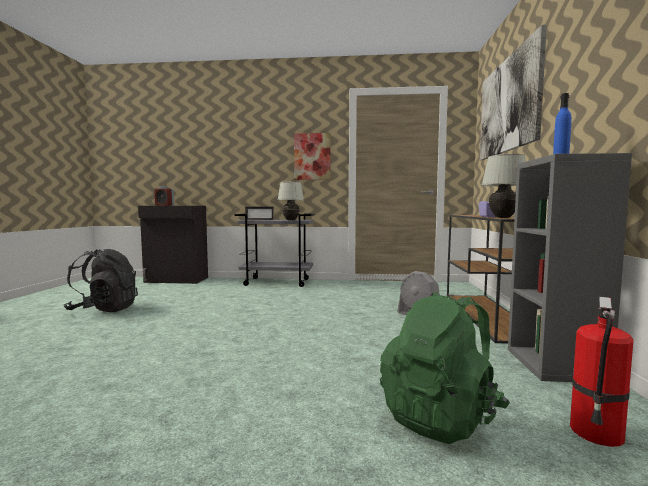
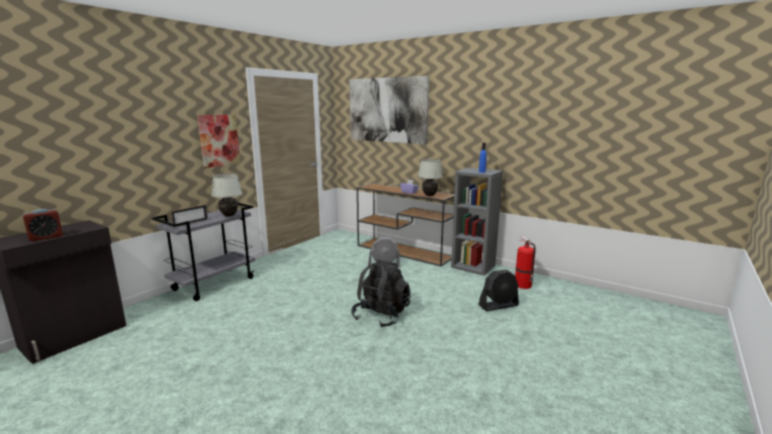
camera: 60 degrees left, 10 degrees up
(104, 309) = (150, 400): black backpack -> black backpack (381, 315)
(441, 417) = (498, 305): green backpack -> black fan

